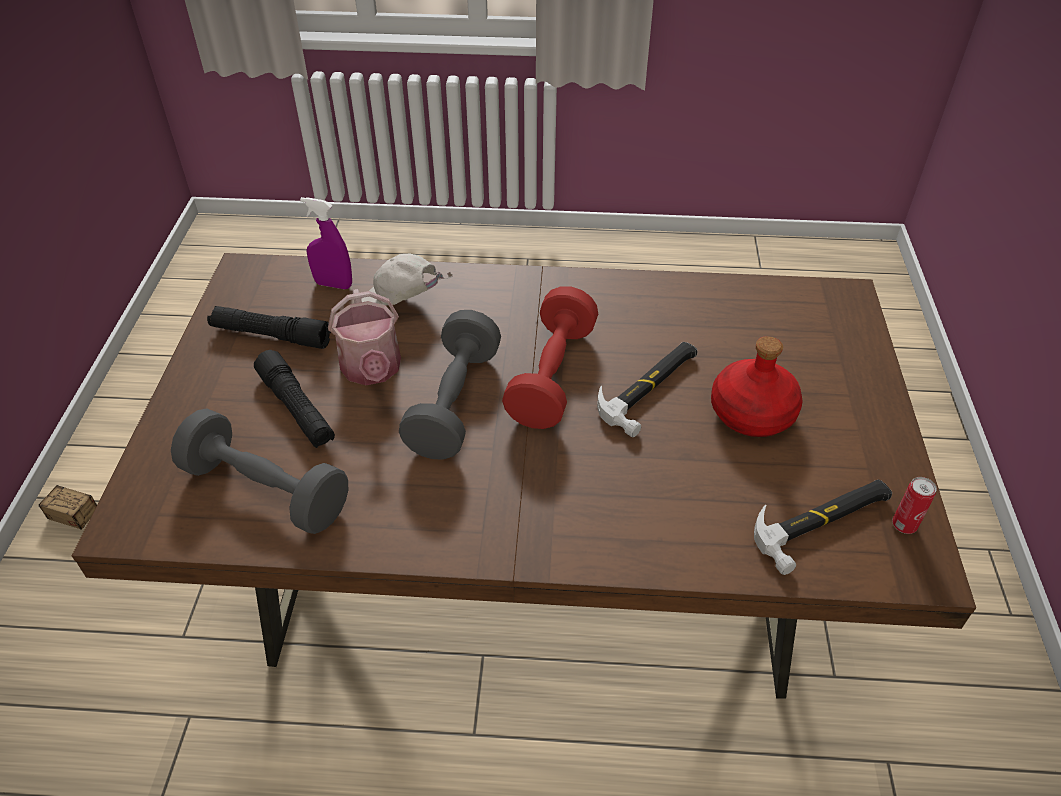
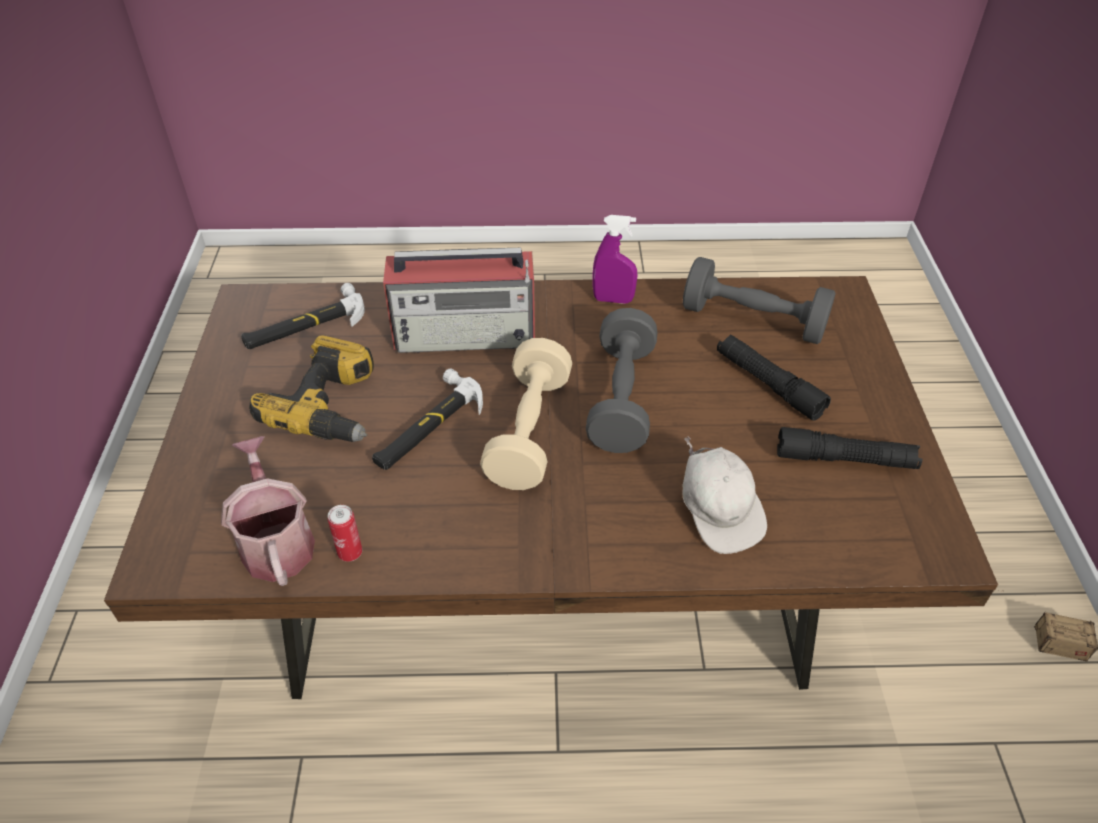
camera: 175 degrees right, 0 degrees up
(333, 284) = (817, 537): purple spray bottle -> purple spray bottle (613, 300)
(372, 370) = (715, 426): watering can -> watering can (276, 541)
(401, 304) = (719, 512): white cap -> white cap turned 60 degrees clockwise
(552, 376) = (529, 432): red dumbbell -> beige dumbbell
(618, 494) = (467, 334): none -> radio
(752, 414) = (332, 406): red bottle -> power drill
(904, 525) = (241, 327): can -> can (350, 553)

